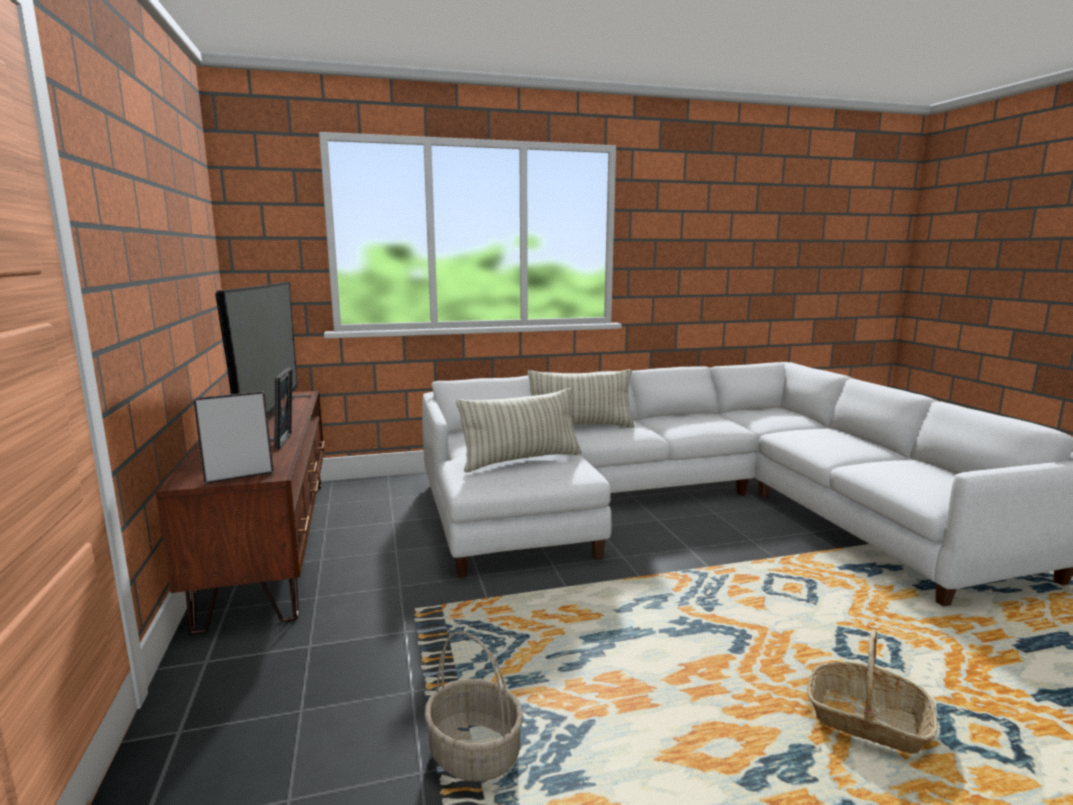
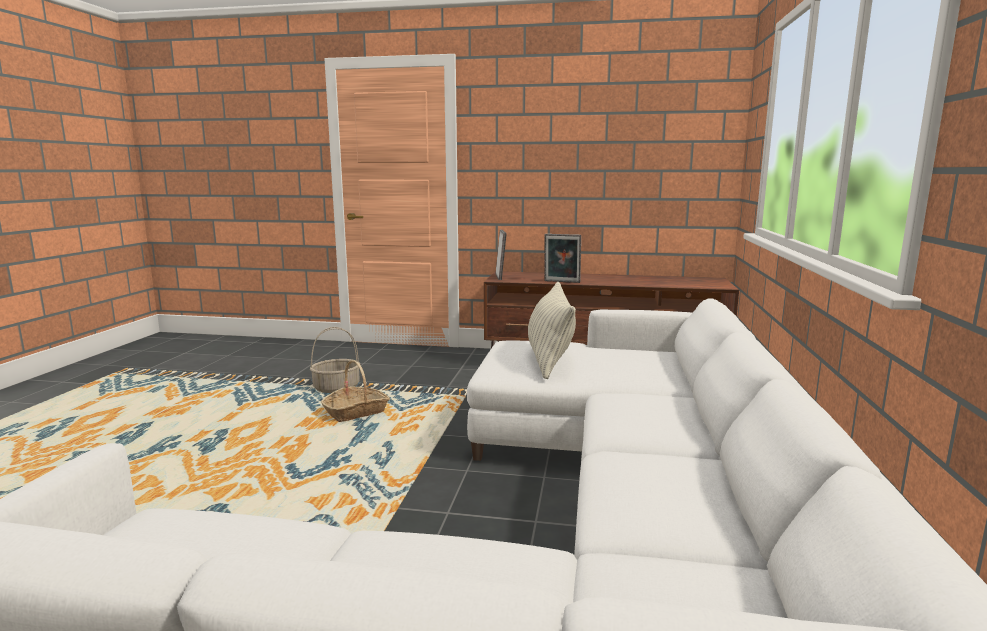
camera: 115 degrees right, 0 degrees up
(272, 416) = (636, 281): television -> none
(580, 426) = (665, 399): pillow -> none
(866, 721) = (179, 481): basket -> basket (356, 412)

